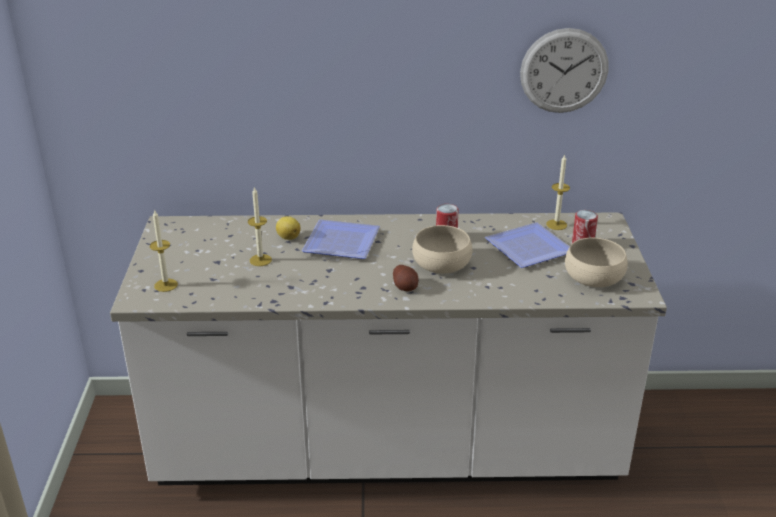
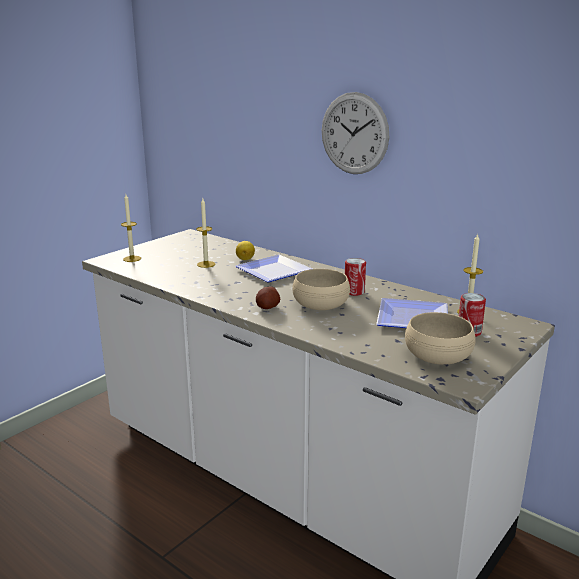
camera: 40 degrees right, 10 degrees down
(564, 71) = (501, 149): wall clock -> wall clock (354, 133)

